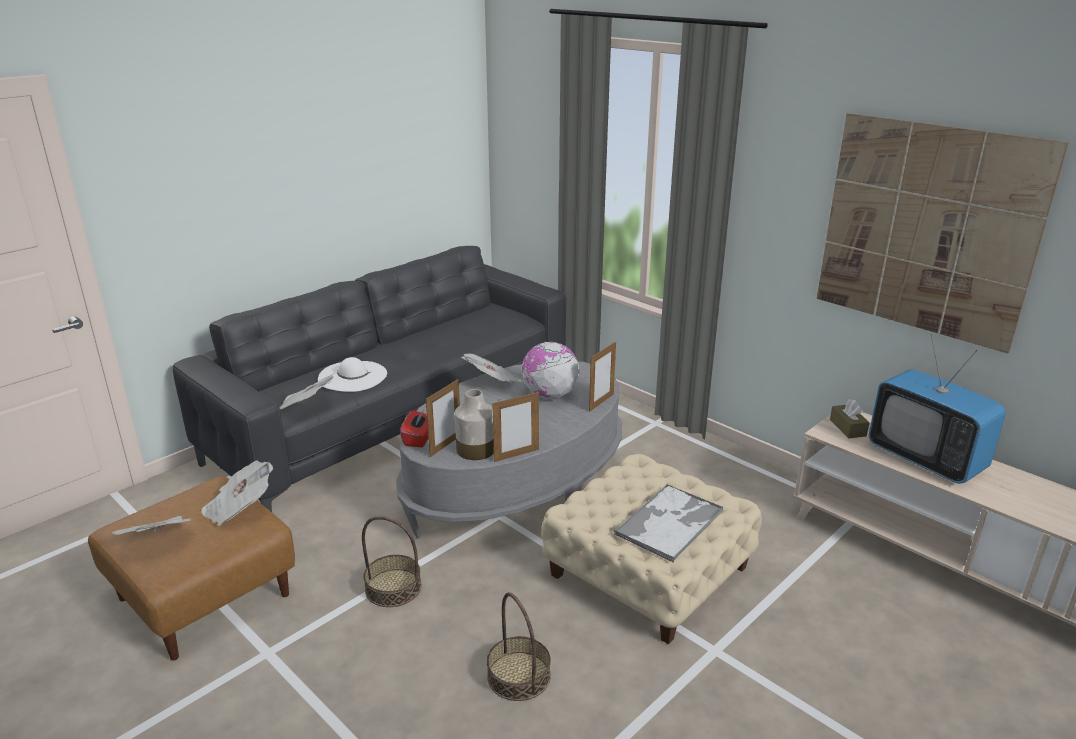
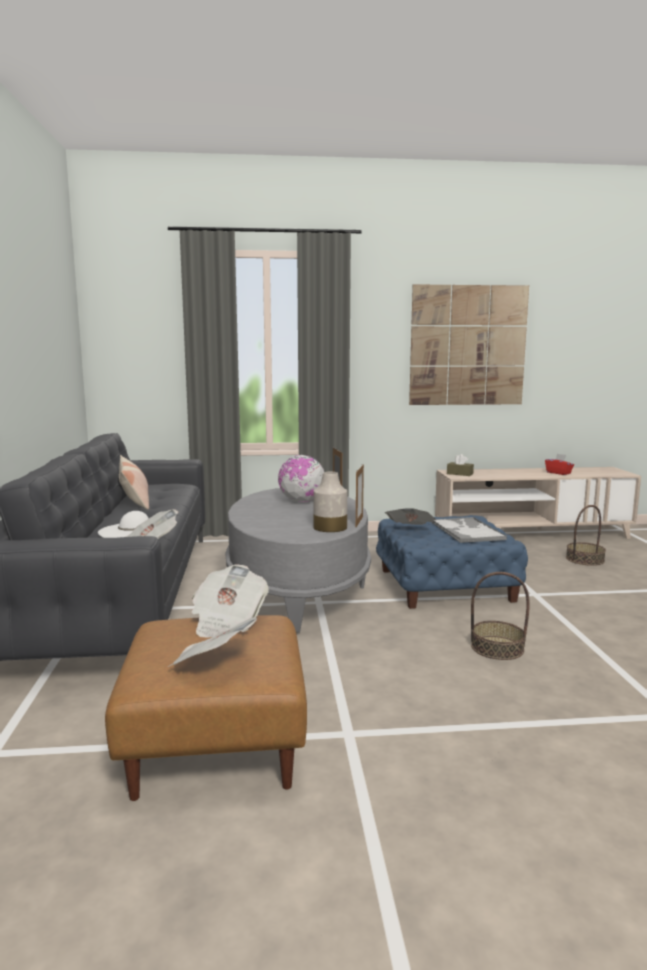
camera: 50 degrees left, 15 degrees down
(393, 588) = (342, 659): basket -> basket (585, 559)
(419, 439) = (282, 535): red tissue box -> red tissue box (558, 473)
(440, 330) = (134, 501): none -> pillow
(445, 445) = (308, 532): picture frame -> none
(492, 382) = (250, 506): newspaper -> newspaper (410, 530)
(648, 571) = (445, 585): beige ottoman -> blue ottoman
(925, 459) = (508, 473): television -> none

